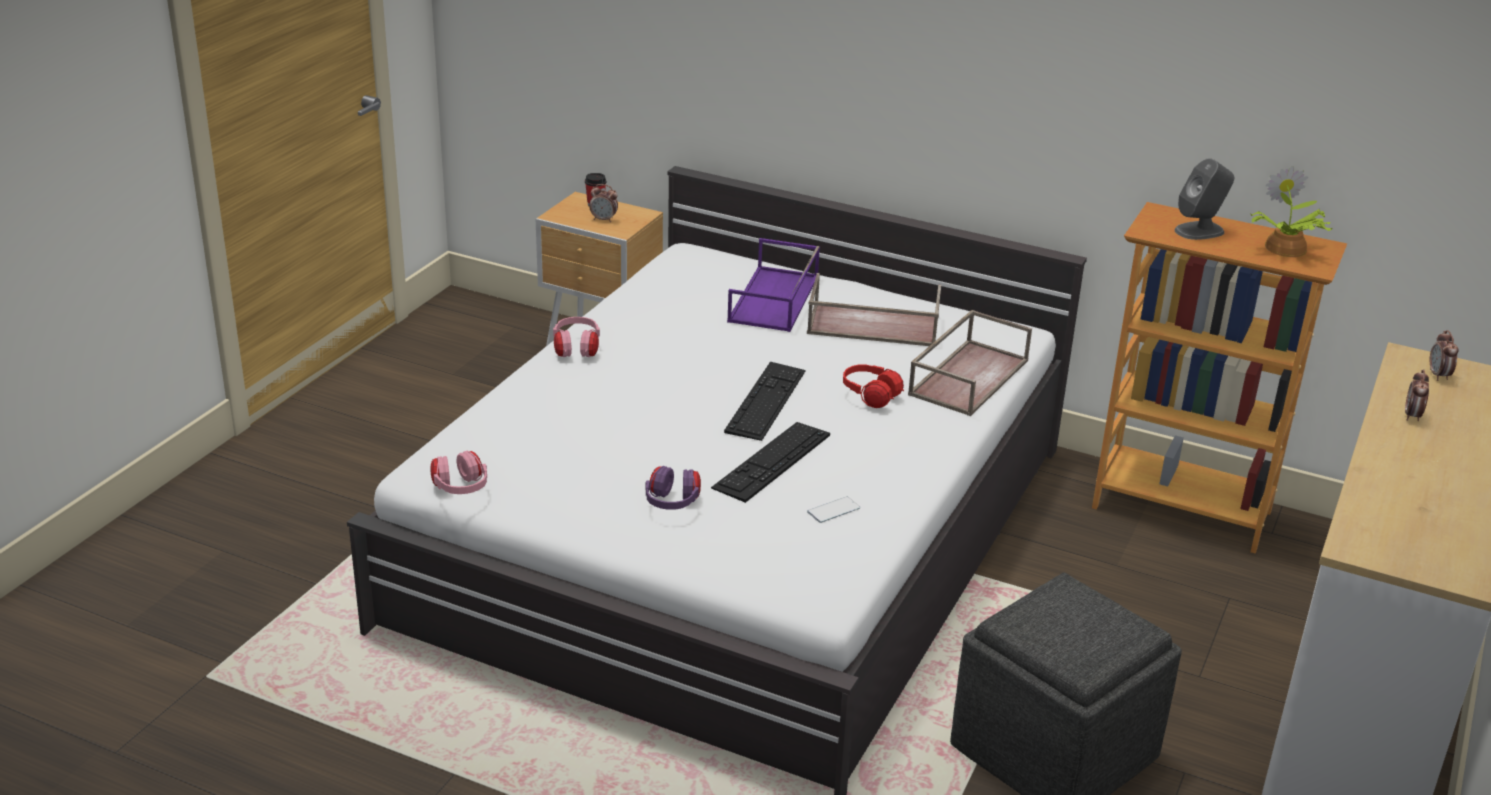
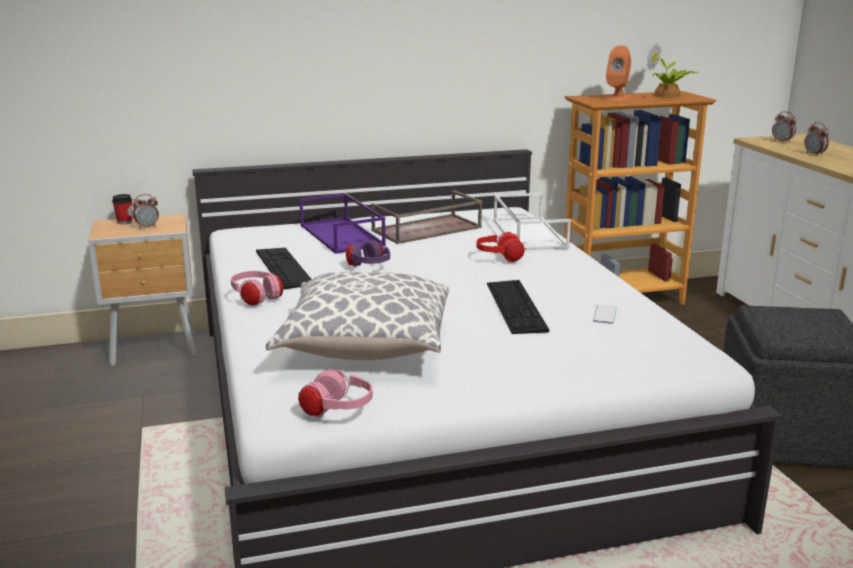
camera: 40 degrees left, 10 degrees down
(572, 442) = (365, 347): none -> pillow
(672, 505) = (508, 352): purple headphones -> purple headphones (369, 268)
(766, 401) = (445, 280): keyboard -> keyboard (284, 267)
(968, 376) = (528, 233): brown tray -> white tray
(1200, 231) = (617, 98): grey speaker -> orange speaker

